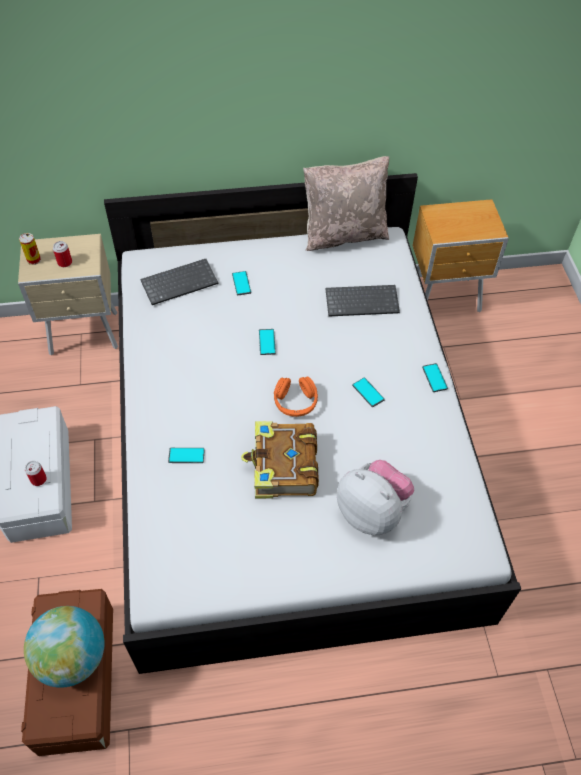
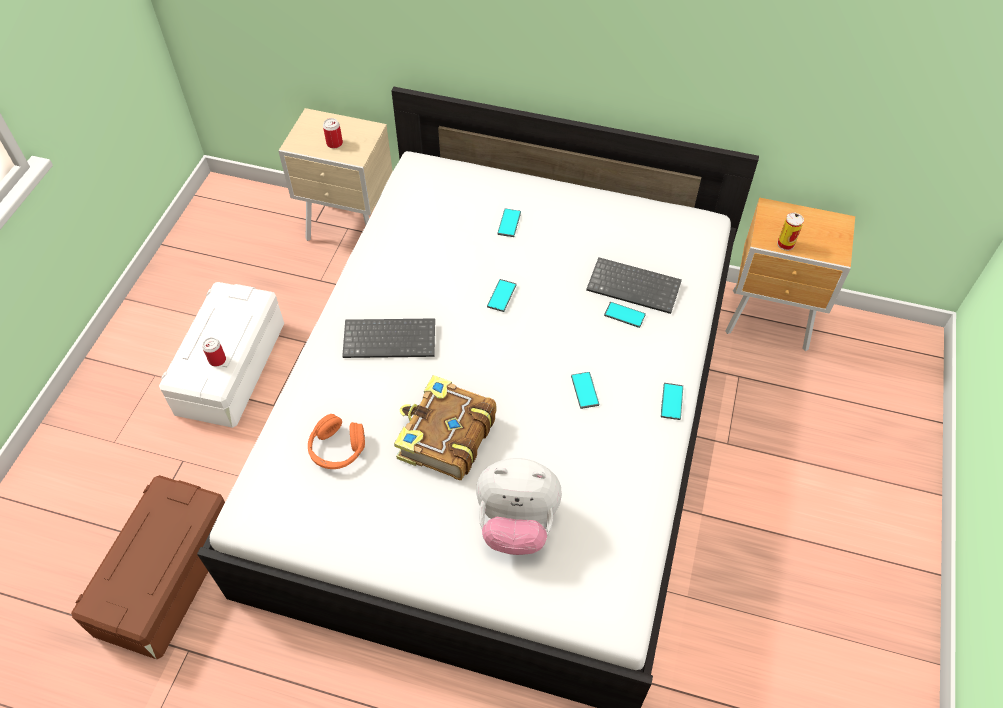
camera: 25 degrees right, 0 degrees up
(34, 259) = (306, 131): can -> can (785, 244)
(72, 657) = (156, 551): globe -> none
(180, 282) = (444, 201): keyboard -> keyboard (391, 338)
(186, 456) = (352, 386): phone -> phone (624, 315)
(295, 402) = (497, 372): orange headphones -> orange headphones (337, 449)
(344, 234) = (654, 204): beige pillow -> none
(372, 511) = (516, 523): plush toy -> plush toy turned 120 degrees clockwise

